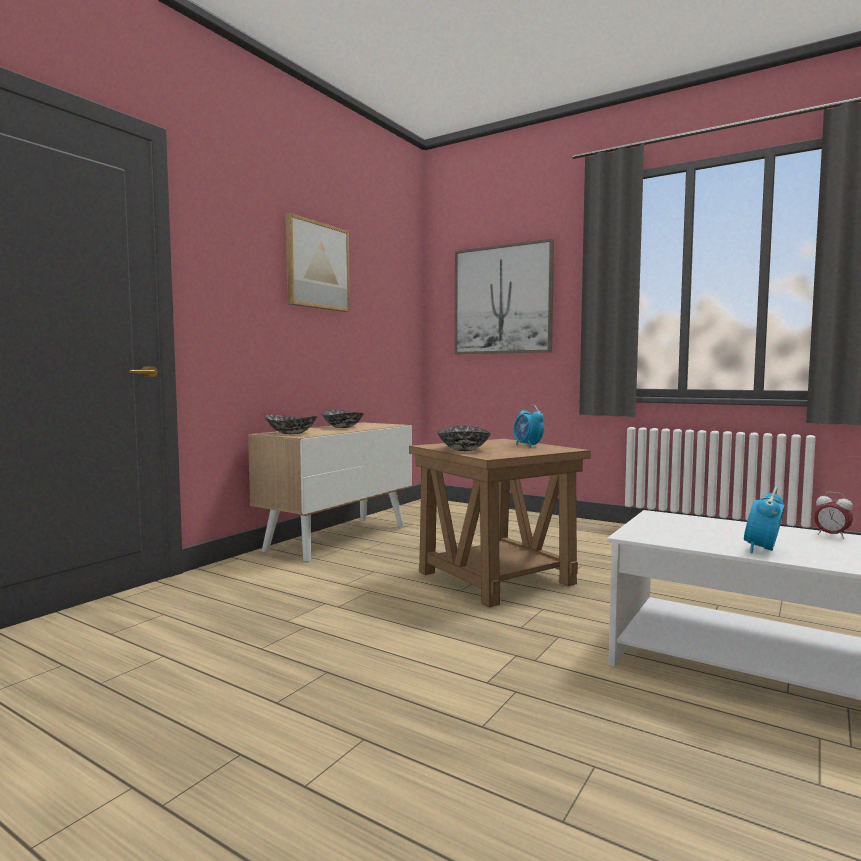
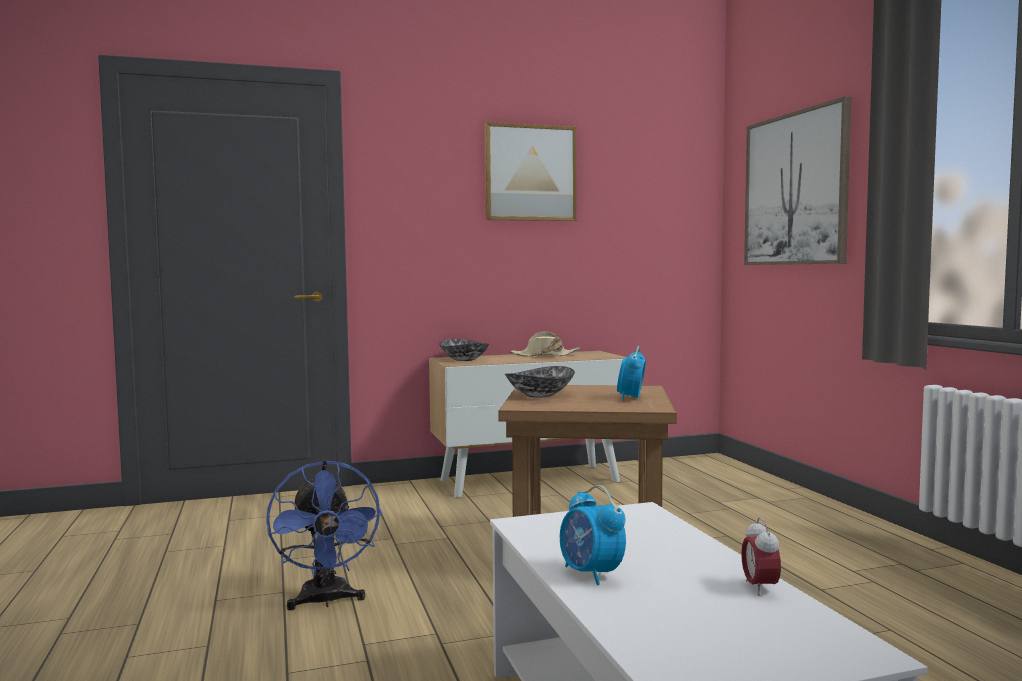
camera: 40 degrees right, 0 degrees up
(342, 427) = (544, 355): bowl -> beige hat
(384, 665) = (326, 601): none -> blue fan
(762, 550) = (591, 574): alarm clock -> alarm clock turned 105 degrees counterclockwise

